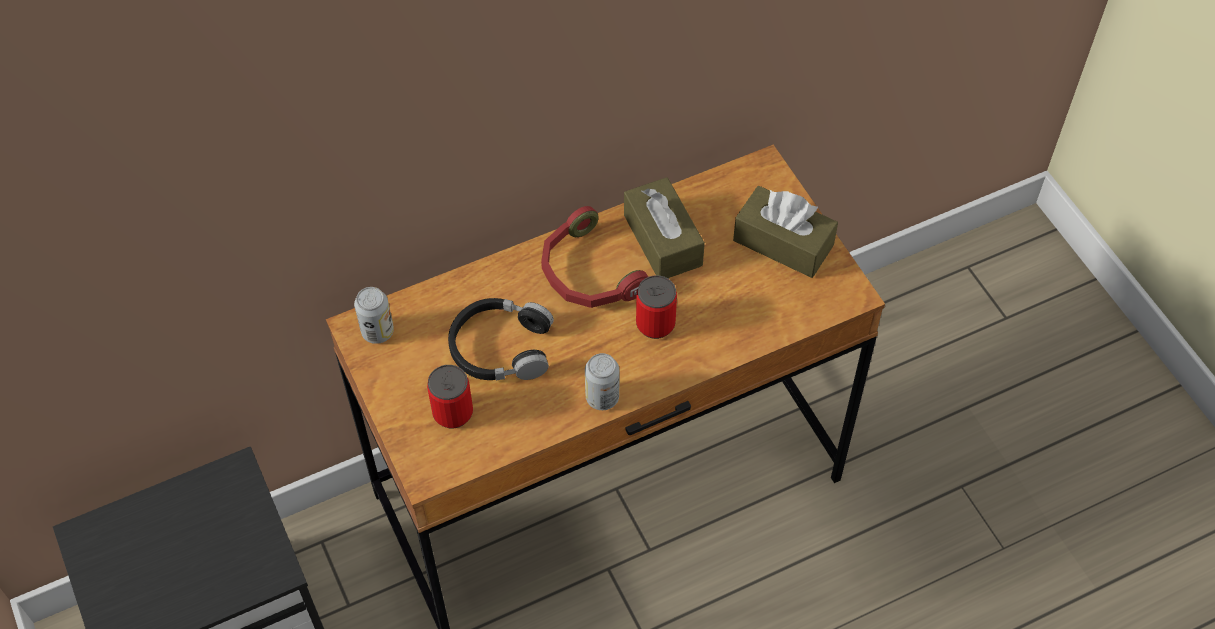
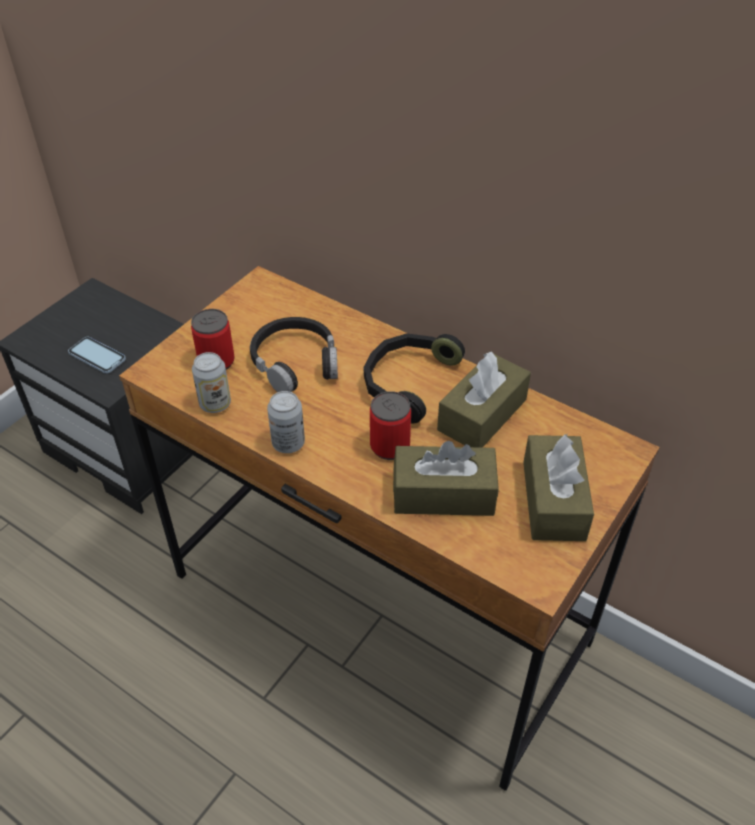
camera: 60 degrees right, 10 degrees down
(211, 566) = (97, 356): none -> phone
(377, 332) = (264, 293): can -> can (215, 404)
(587, 274) = (407, 382): red headphones -> black headphones
(731, 312) = (443, 494): none -> brown tissue box

